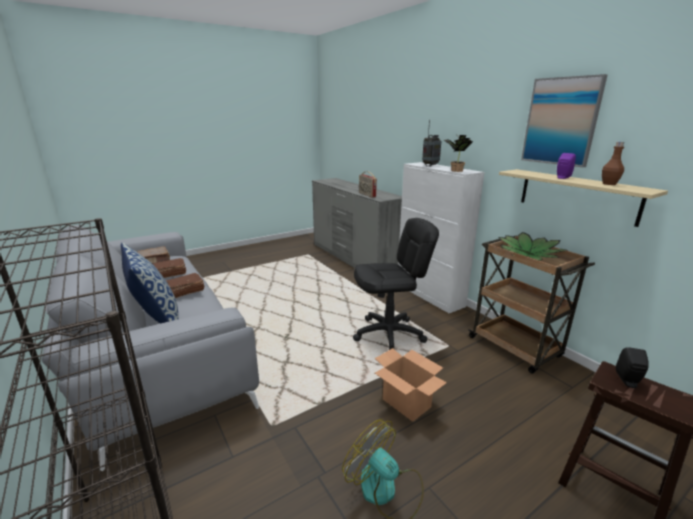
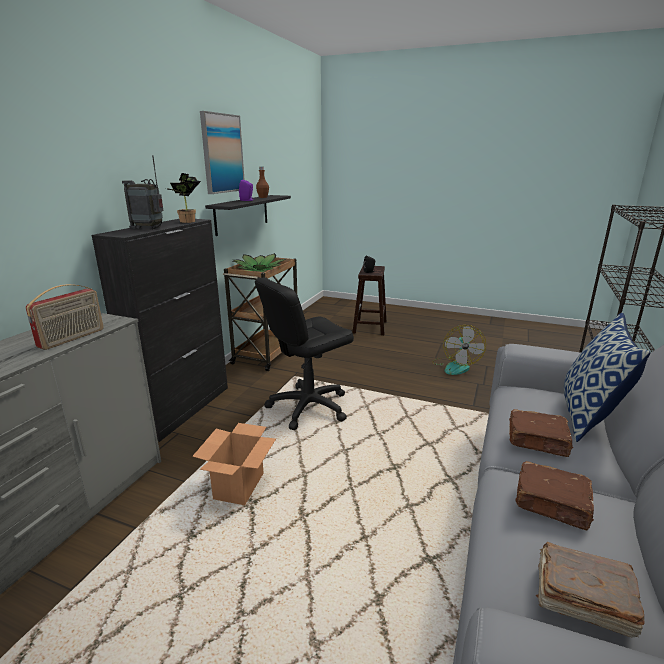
camera: 125 degrees left, 0 degrees up
(389, 335) = (308, 407): black office chair -> black office chair turned 75 degrees counterclockwise
(407, 403) = (388, 376): cardboard box -> cardboard box (239, 486)
(429, 295) = (184, 408): white cabinet -> black cabinet
(577, 195) = (242, 214): beige shelf -> black shelf

